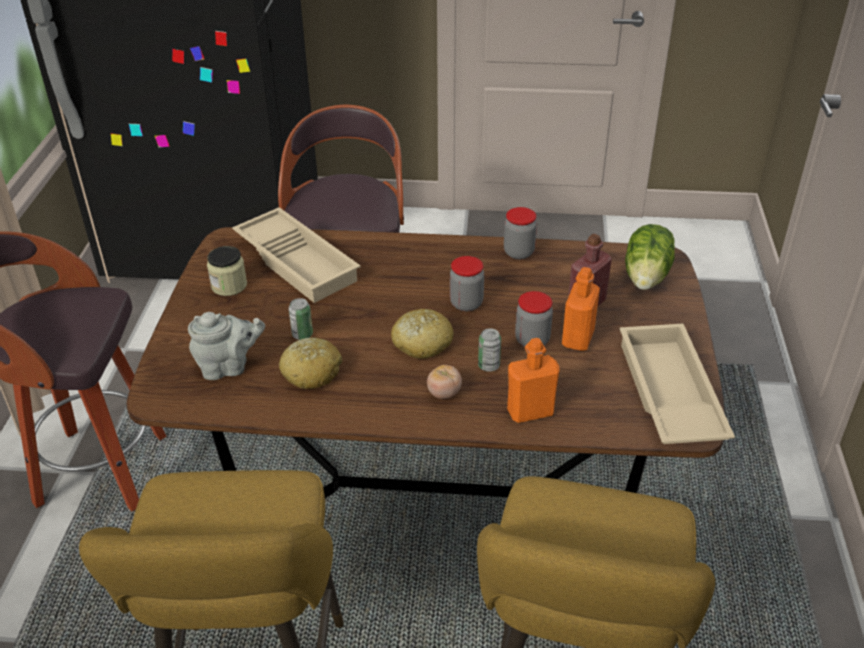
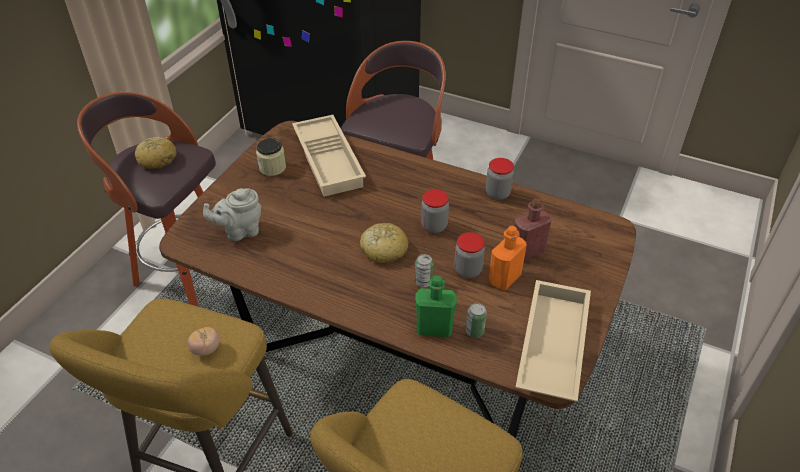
camera: 20 degrees right, 5 degrees up
(229, 367) = (240, 231): grey teapot -> grey teapot turned 150 degrees clockwise
(302, 334) = (302, 219): can -> can (474, 331)
(311, 372) = (293, 251): bread -> bread (157, 159)
(444, 393) = (378, 294): tomato -> tomato (206, 349)
(530, 412) = (434, 329): orange bottle -> green bottle
(647, 276) = (591, 240): lettuce -> none

